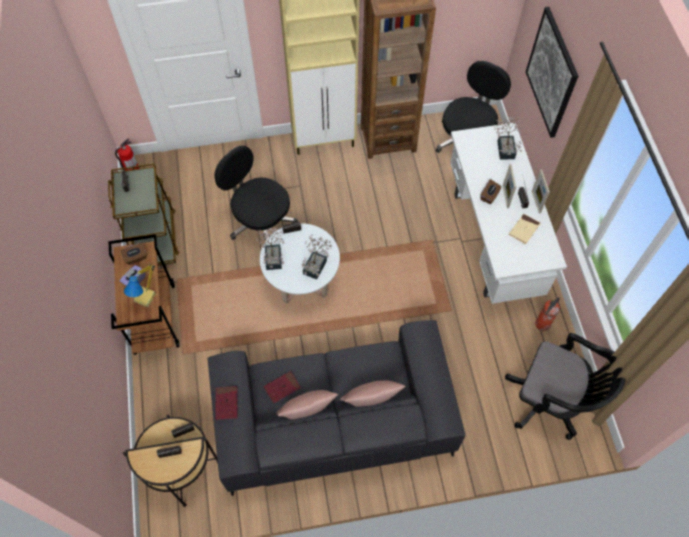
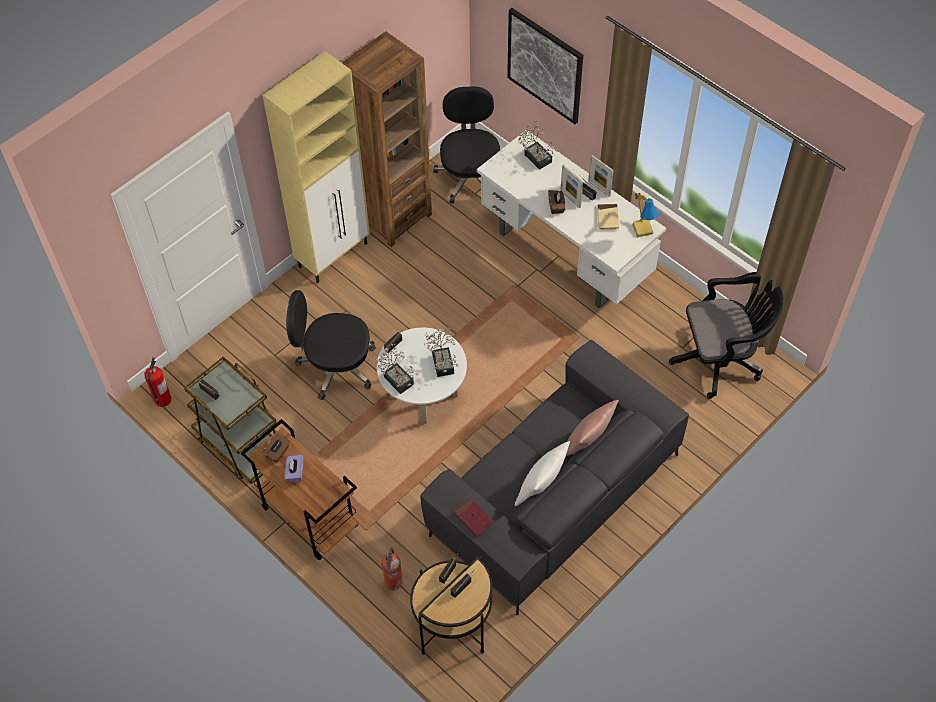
camera: 35 degrees left, 5 degrees down
(145, 297) = (319, 480): table lamp -> table lamp (643, 229)
(282, 387) = (502, 482): red book -> none
(307, 413) = (541, 488): pink pillow -> white pillow
(542, 324) = (665, 301): fire extinguisher -> fire extinguisher (393, 582)

